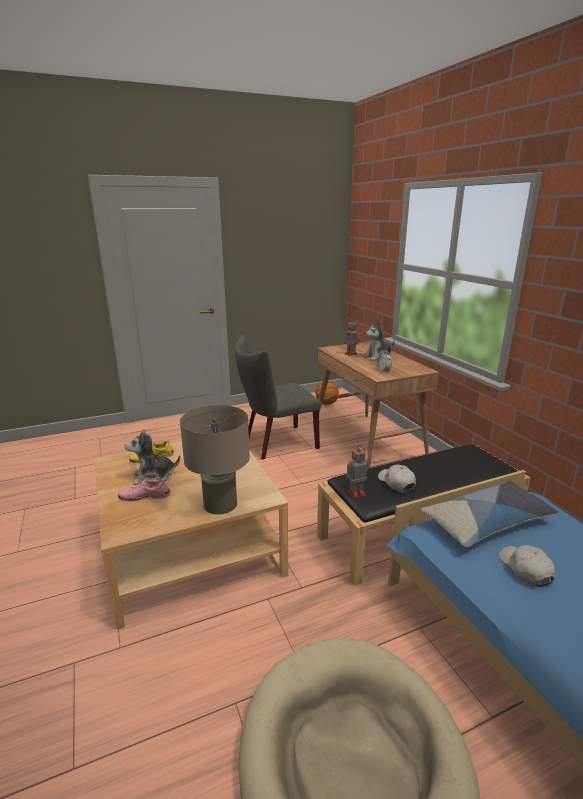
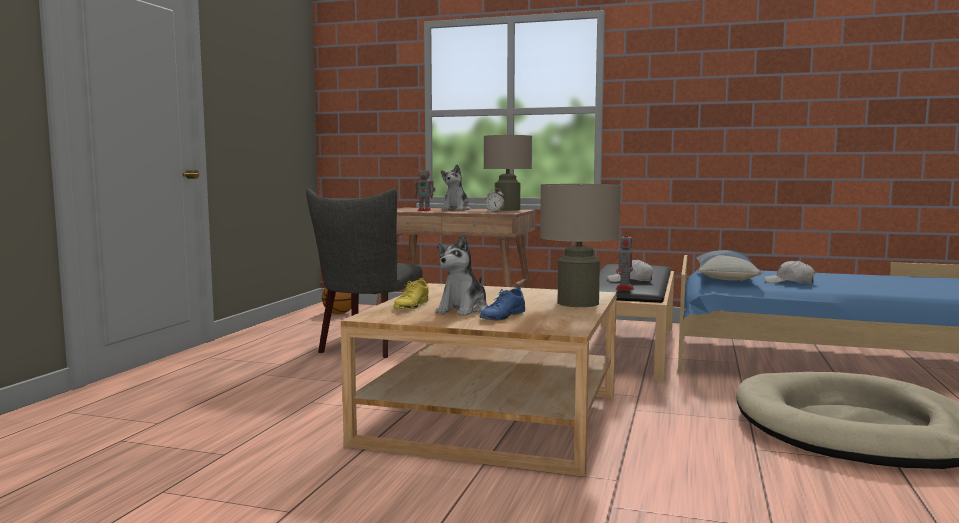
camera: 50 degrees left, 15 degrees down
(144, 496) = (502, 316): pink shoe -> blue shoe
(411, 367) = (507, 210): none -> beige table lamp

